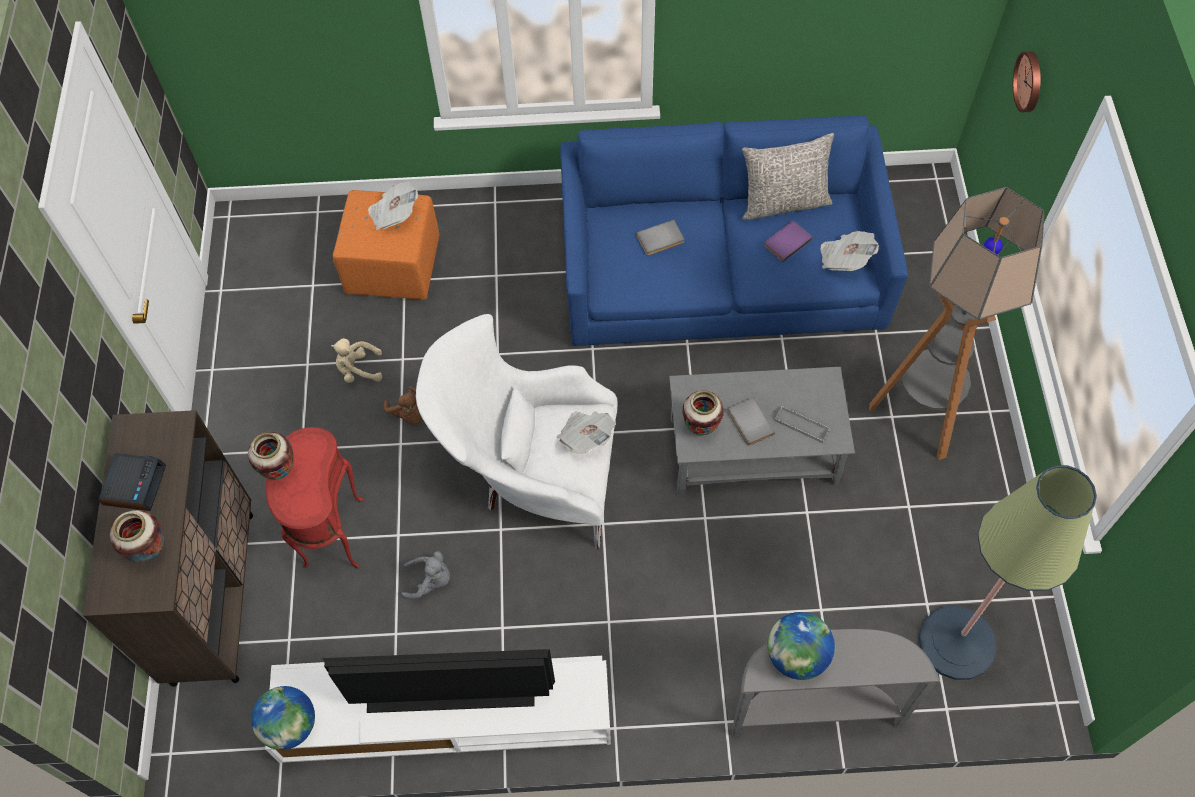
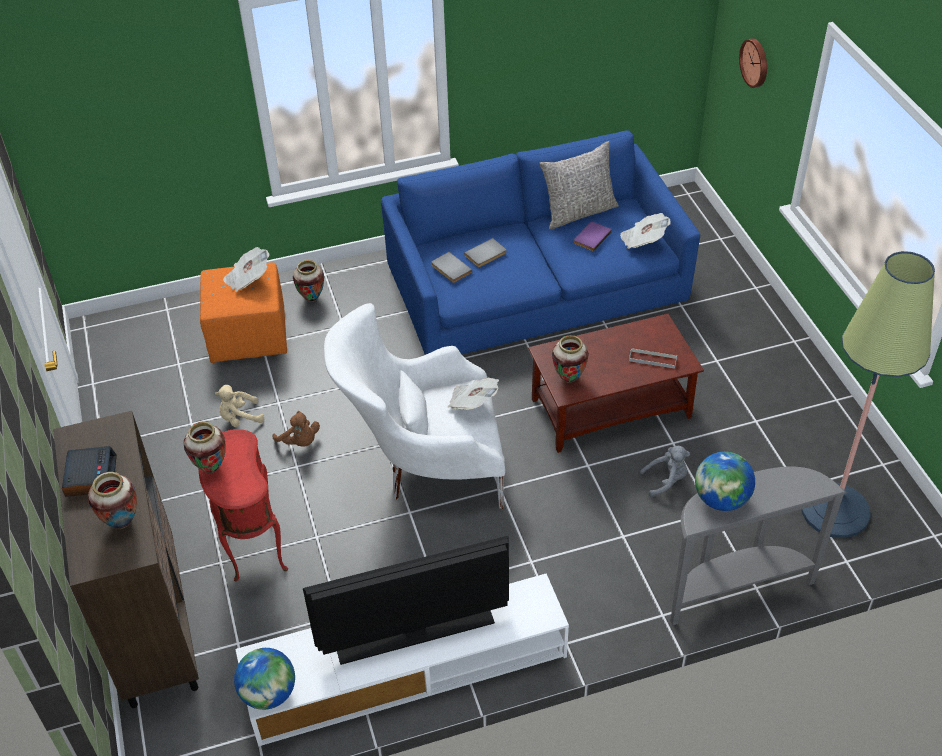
camera: 15 degrees left, 15 degrees down
(430, 581) = (358, 566): grey plush toy -> grey plush toy (666, 480)
(472, 232) = (312, 298): none -> vase
(748, 423) = (608, 366): grey book -> grey book (450, 269)
(754, 450) = (611, 407): grey coffee table -> brown coffee table
(919, 415) = (739, 355): floor lamp -> none

